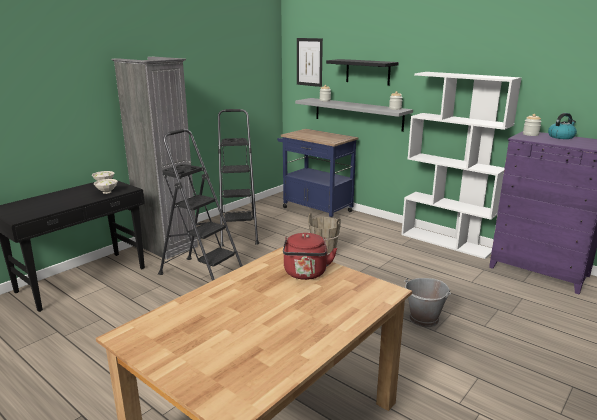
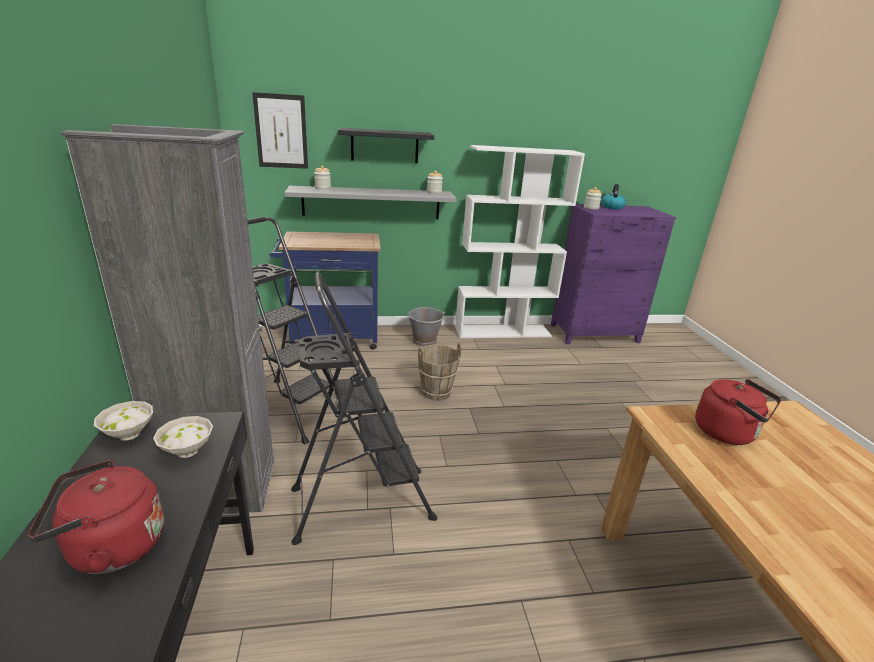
camera: 50 degrees left, 5 degrees up
(53, 202) = (111, 547): none -> red kettle
(424, 319) = (619, 419): grey bucket -> grey bucket (425, 341)

